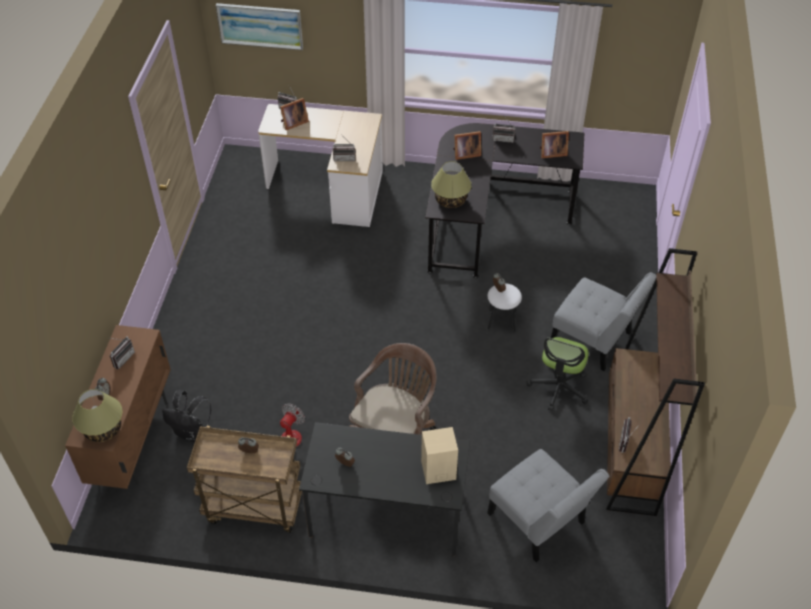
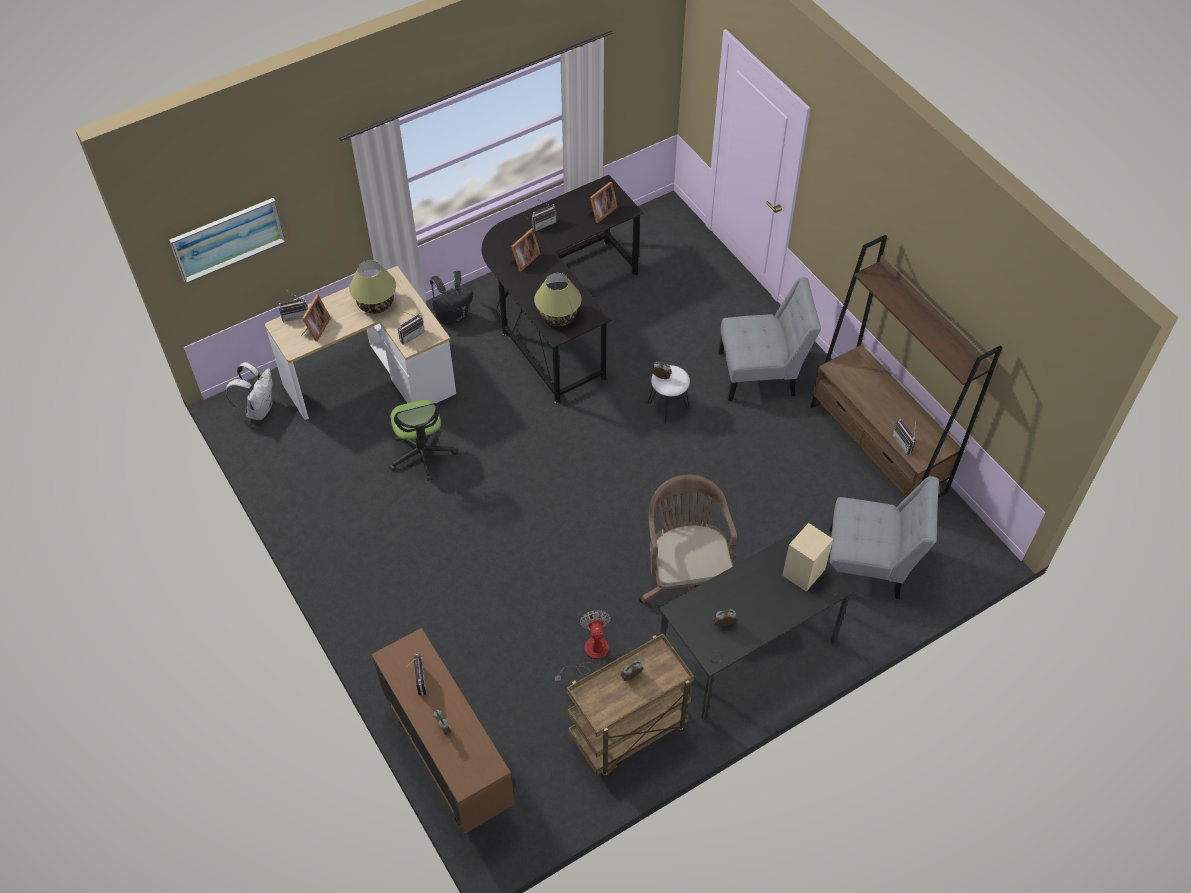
camera: 40 degrees left, 5 degrees up
(103, 429) = (478, 759): table lamp -> table lamp (376, 303)
(192, 432) = (498, 711): black backpack -> black backpack (453, 316)
(247, 167) = (259, 409): none -> white backpack
(558, 387) = (773, 436): office chair -> office chair (422, 454)

